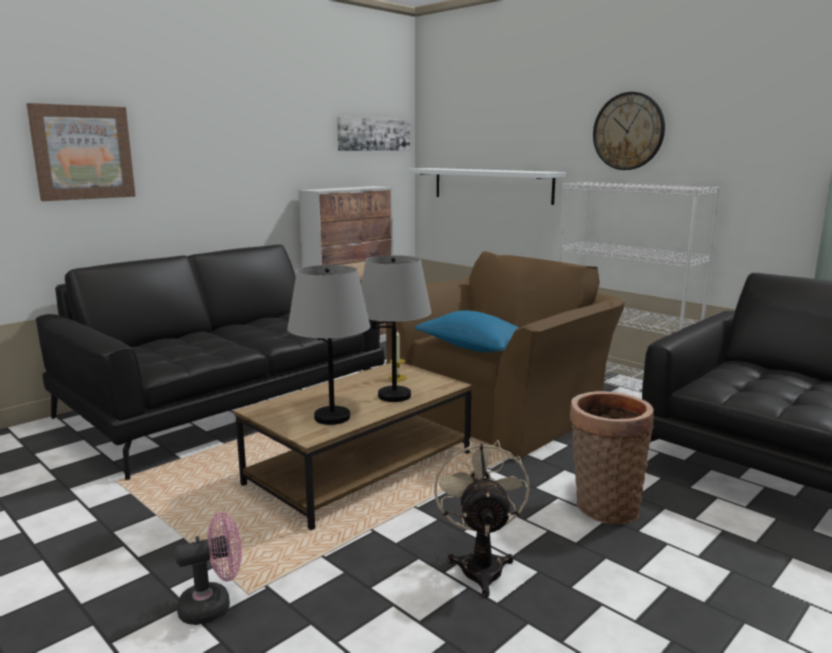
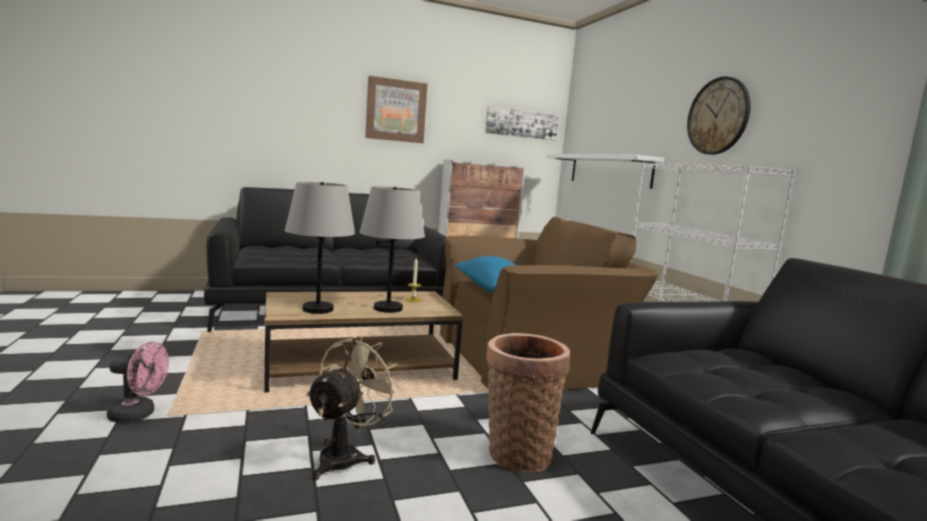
camera: 25 degrees right, 5 degrees down
(83, 152) = (274, 111): picture -> picture (396, 110)

